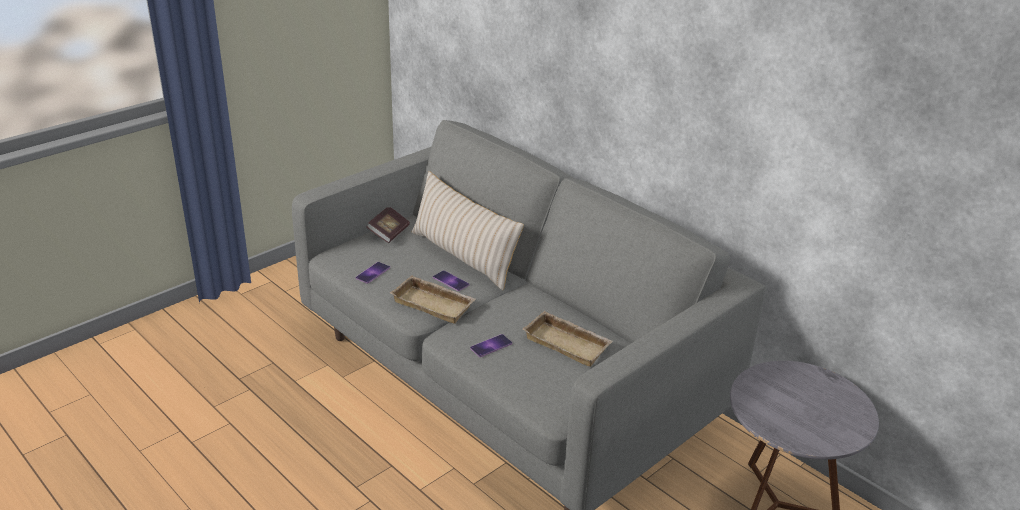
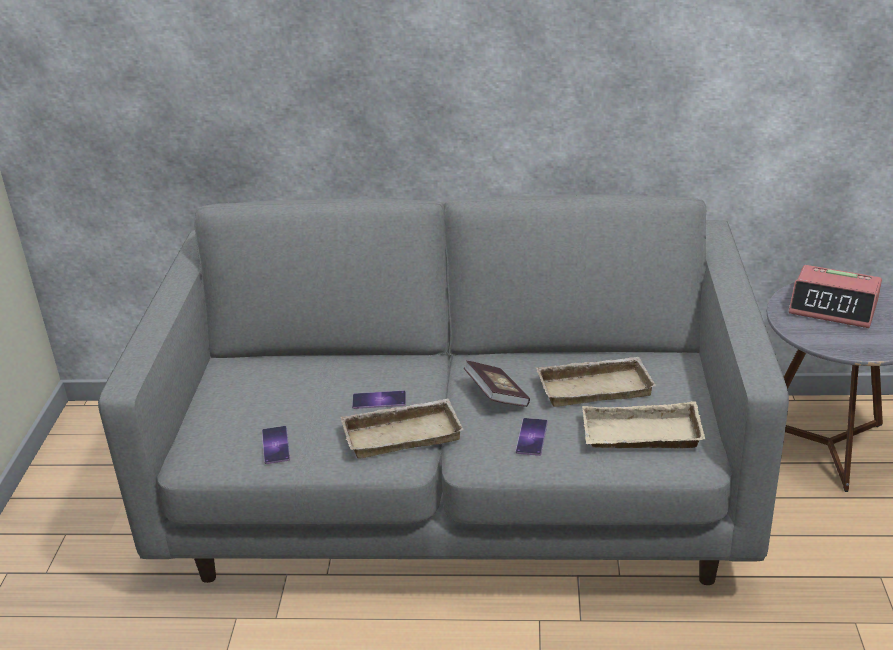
camera: 40 degrees left, 0 degrees up
(389, 233) = (219, 392): book -> book (496, 396)
(463, 256) = (348, 367): beige pillow -> none
(545, 383) = (640, 437): none -> beige tray
(801, 392) = (834, 307): none -> alarm clock

